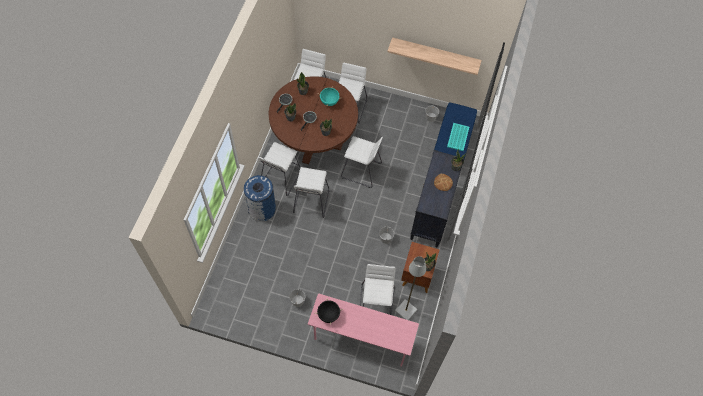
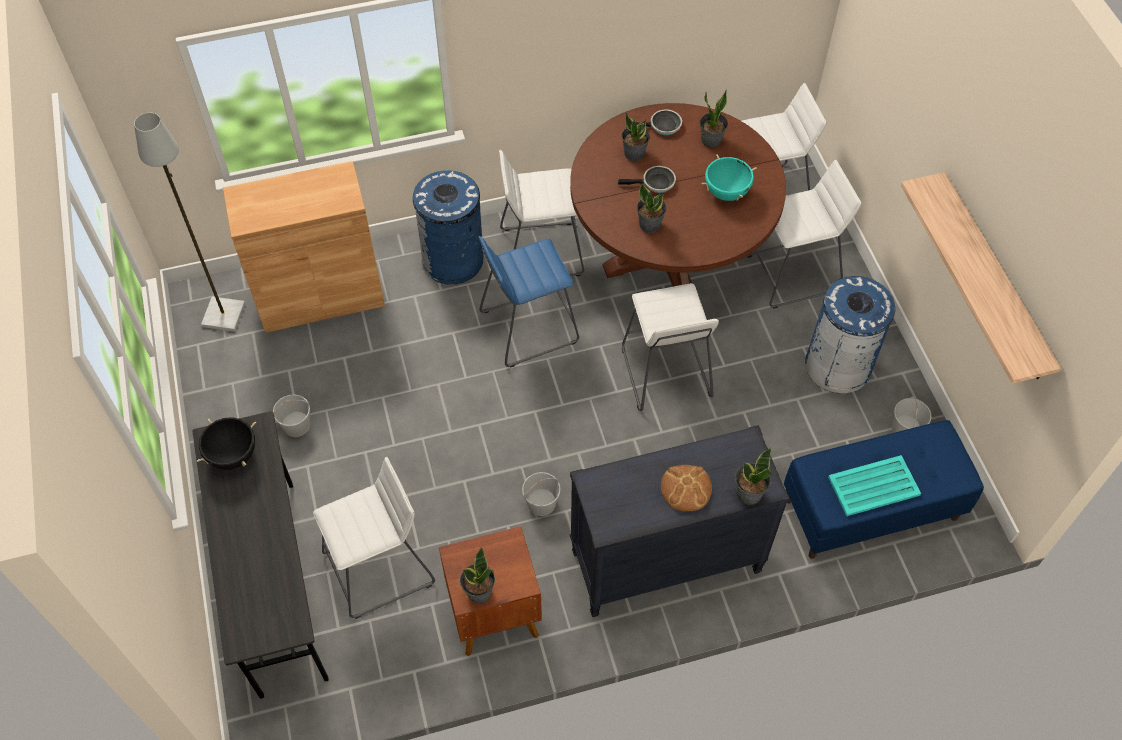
camera: 60 degrees right, 5 degrees down
(243, 263) = (320, 296): none -> brown cabinet
(311, 201) = (528, 327): white stool -> blue stool
(361, 340) = (276, 585): pink desk -> grey desk
(395, 119) = (838, 365): none -> blue trash can
(405, 310) = (397, 634): grey floor lamp -> grey floor lamp (223, 314)

